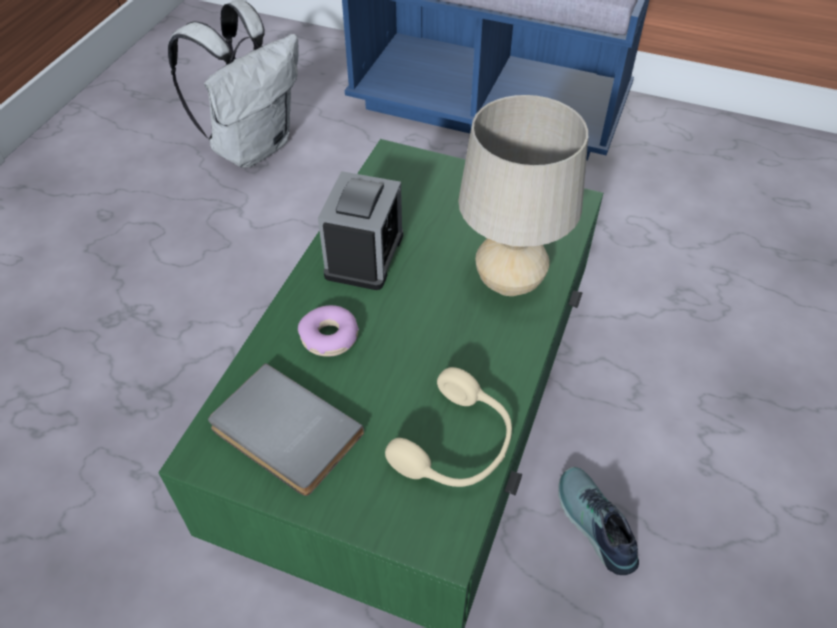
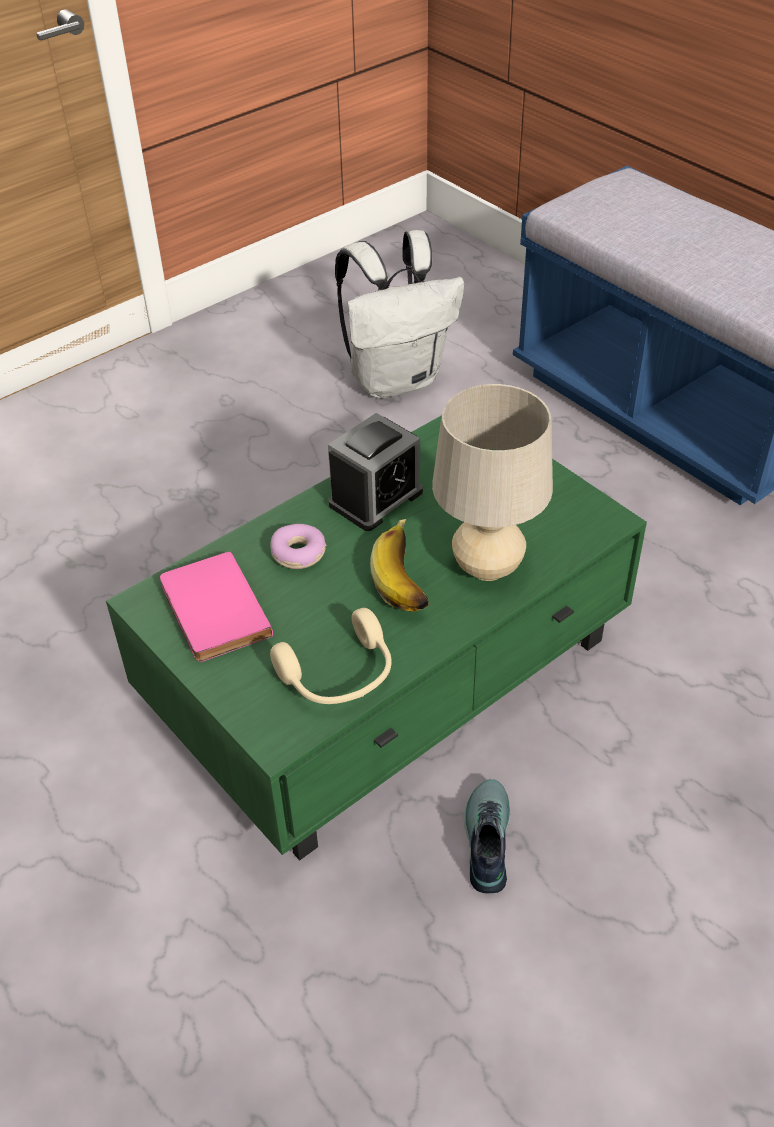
camera: 30 degrees right, 5 degrees down
(282, 434) = (211, 611): grey book -> pink book
(450, 321) = (408, 579): none -> banana

